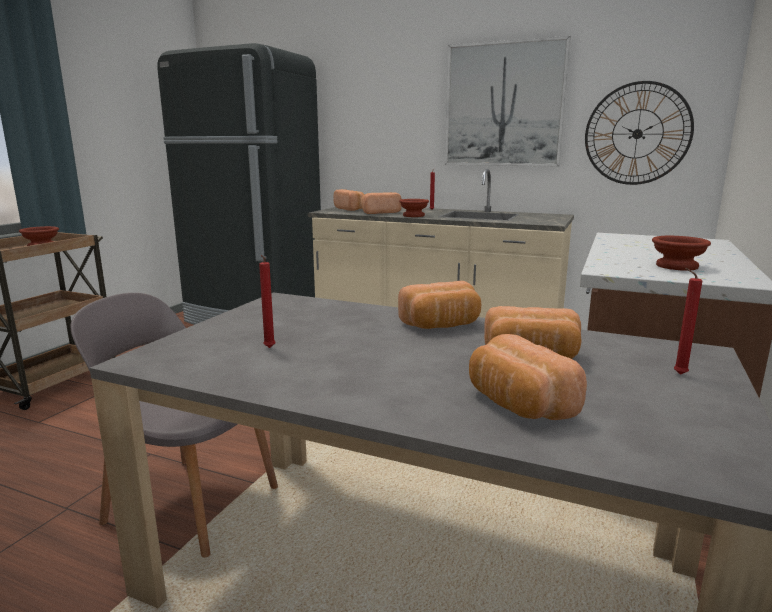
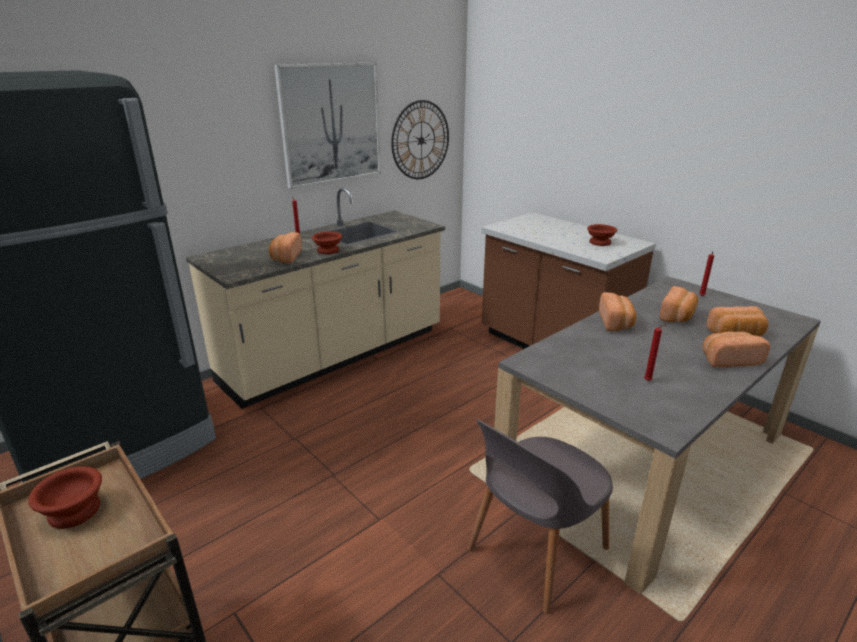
camera: 65 degrees left, 10 degrees up
(351, 209) = (236, 263): bread -> bread (729, 360)

